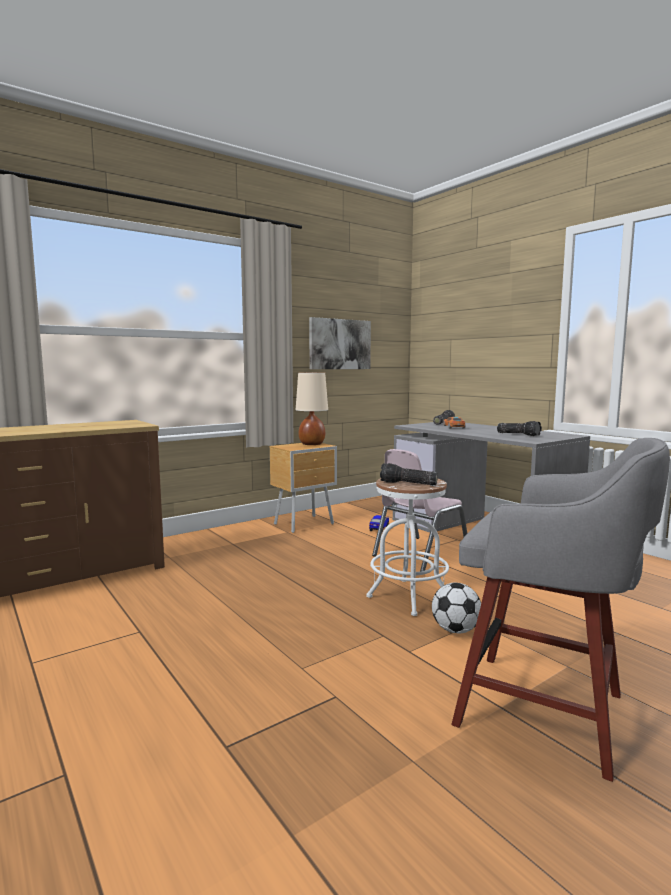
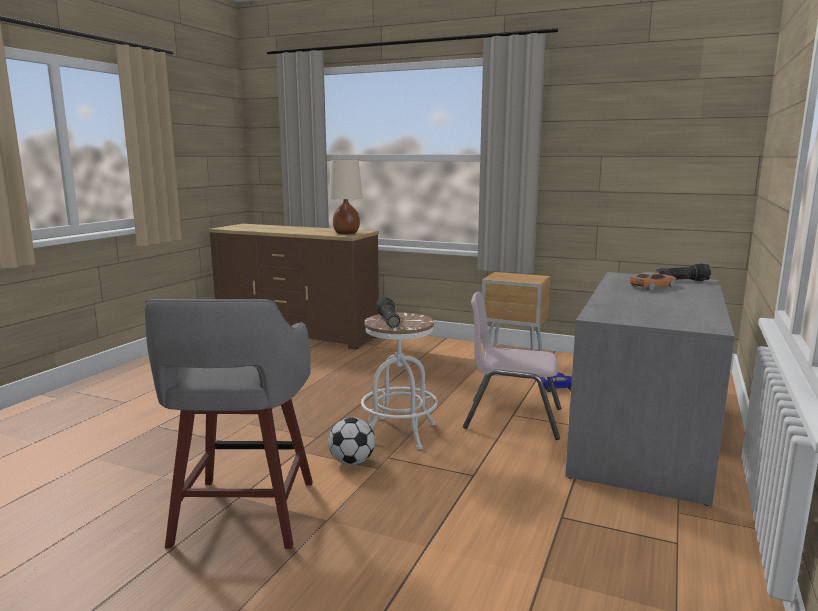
camera: 60 degrees right, 5 degrees up
(311, 444) = (529, 278): beige table lamp -> beige table lamp (346, 233)
(339, 344) = (620, 163): picture -> none
(519, 434) = (648, 309): flashlight -> none

